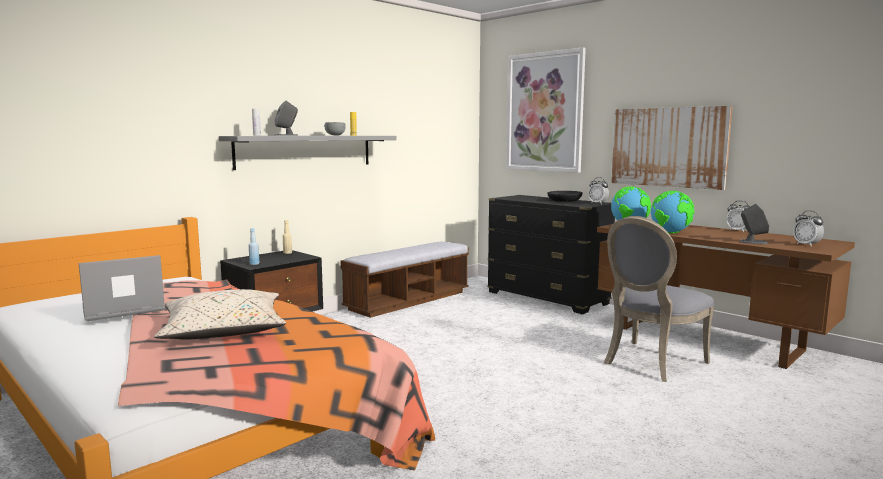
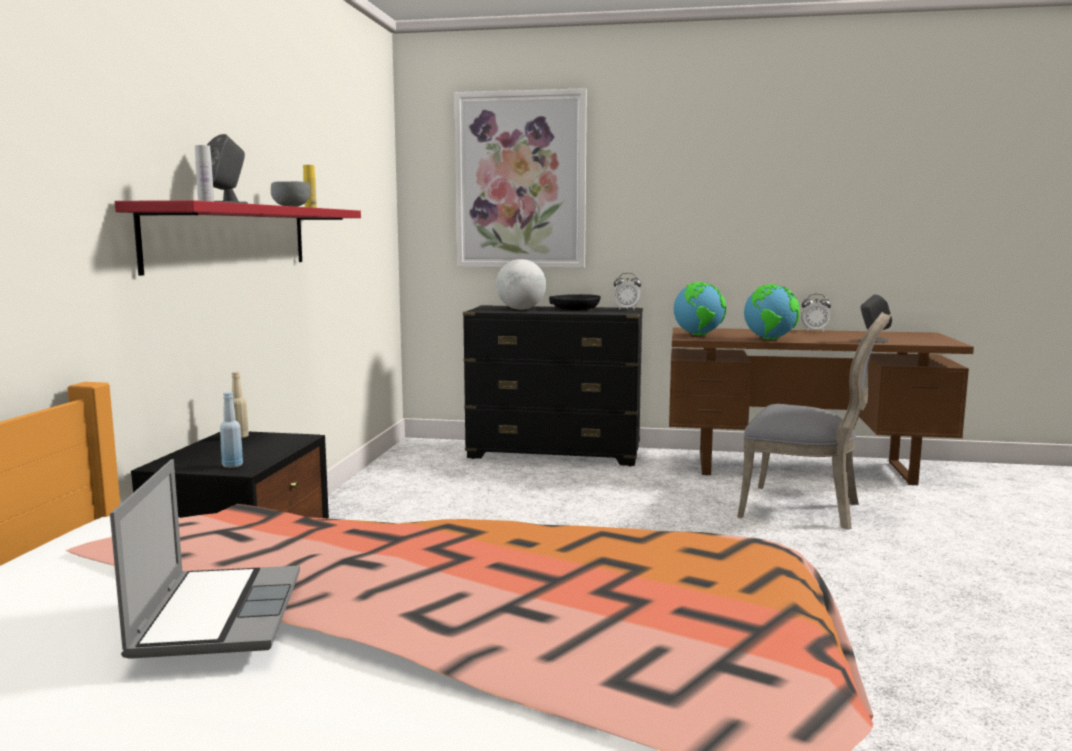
camera: 35 degrees left, 0 degrees up
(122, 310) = (217, 613): laptop -> laptop turned 150 degrees clockwise
(224, 331) = (545, 596): beige pillow -> none
(305, 151) = (232, 237): grey shelf -> red shelf
(408, 301) = (372, 493): bench -> none
(529, 199) = (521, 309): none -> globe
(650, 363) = (805, 509): grey chair -> grey chair turned 75 degrees counterclockwise
(668, 147) = (714, 229): picture -> none
(806, 245) = (920, 339): alarm clock -> none

